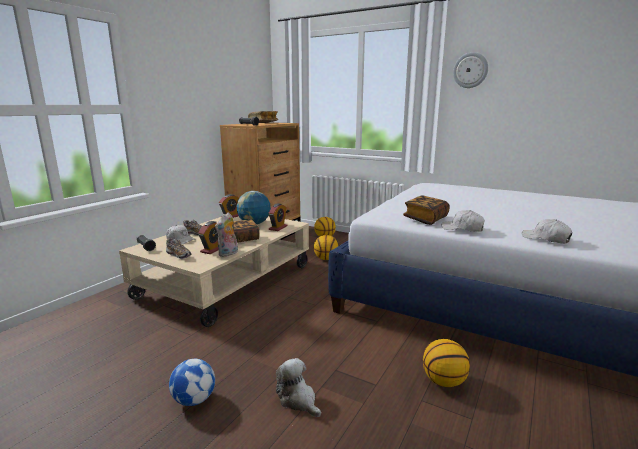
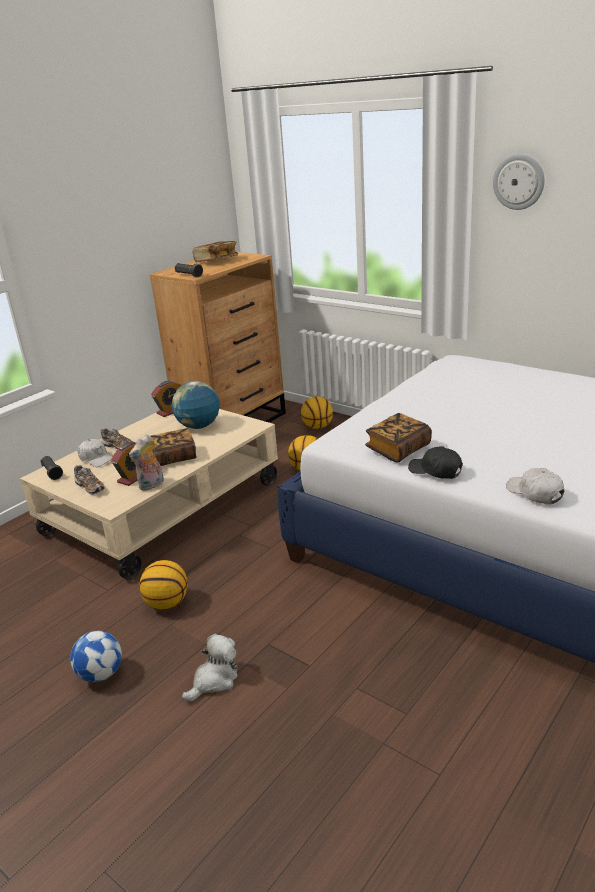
camera: 10 degrees right, 10 degrees up
(278, 228) = (229, 435): alarm clock -> none
(298, 400) = (214, 680): plush toy -> plush toy turned 75 degrees clockwise
(444, 381) = (394, 665): basketball -> basketball (167, 603)
(462, 228) = (435, 471): white cap -> black cap

